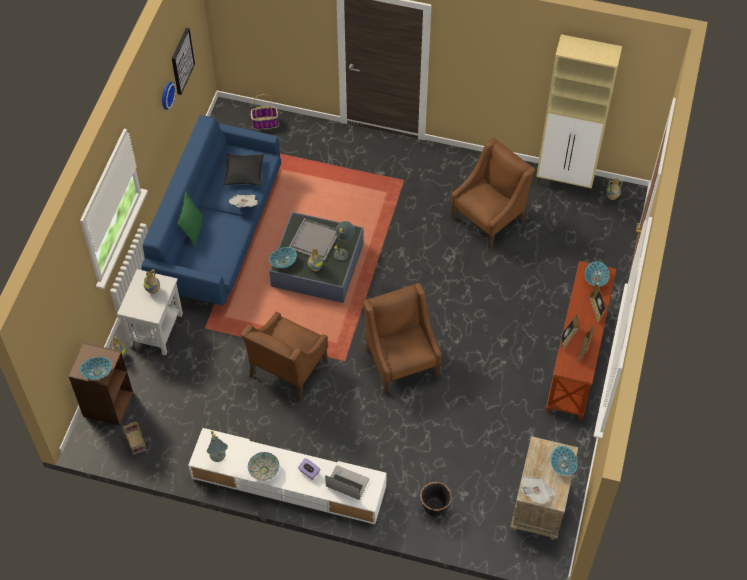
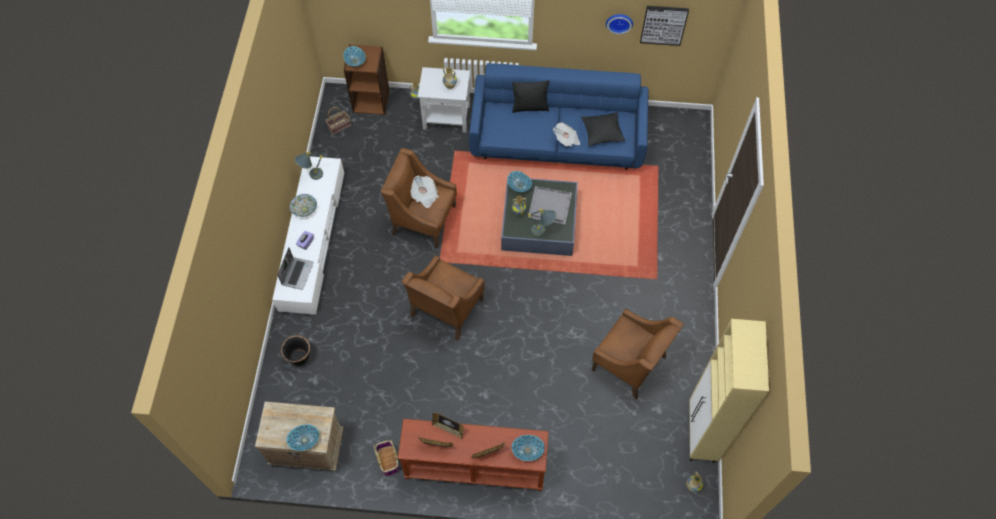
camera: 80 degrees right, 5 degrees up
(193, 230) = (530, 107): green pillow -> black pillow
(265, 123) = (691, 152): basket -> basket (388, 461)
(401, 361) = (446, 308): brown armchair -> brown armchair turned 150 degrees clockwise
(537, 493) = (272, 419): newspaper -> newspaper (424, 196)

